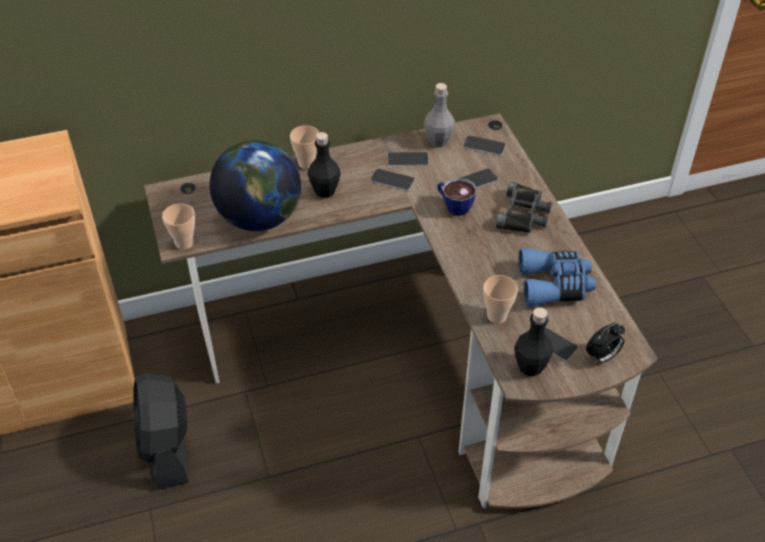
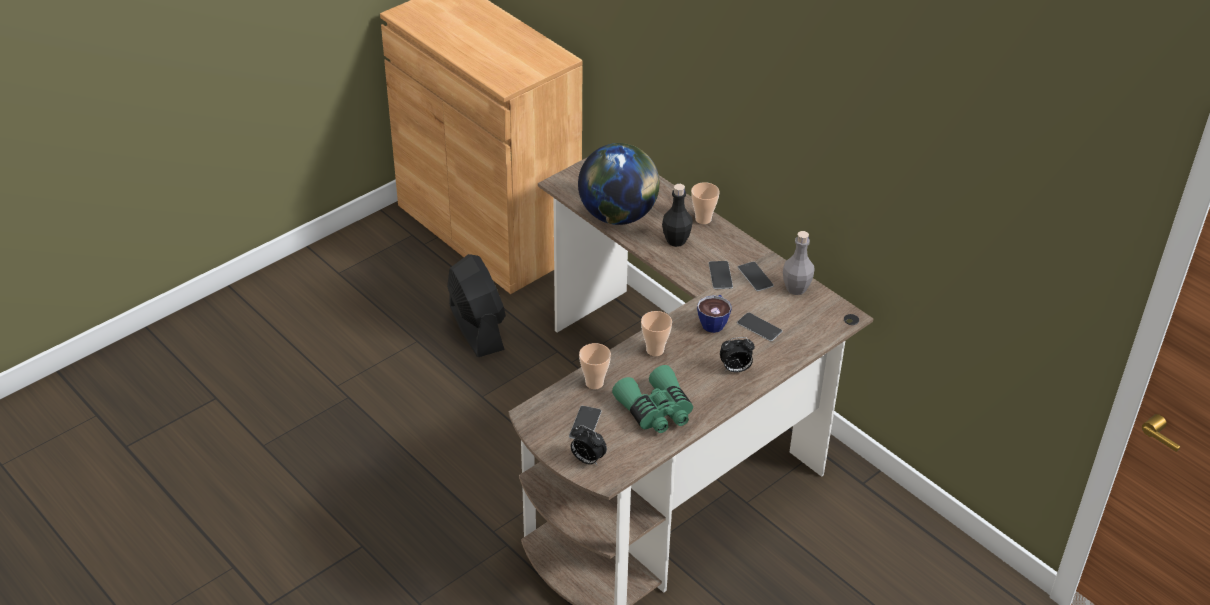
camera: 65 degrees right, 5 degrees down
(167, 447) = (476, 328): black fan -> black fan turned 105 degrees clockwise
(184, 243) = (563, 187): cup -> cup (655, 350)
(484, 146) = (813, 320): phone -> none
(523, 214) = (735, 369): black binoculars -> alarm clock
(530, 367) = (549, 417): black bottle -> none
(555, 285) = (656, 411): blue binoculars -> green binoculars

